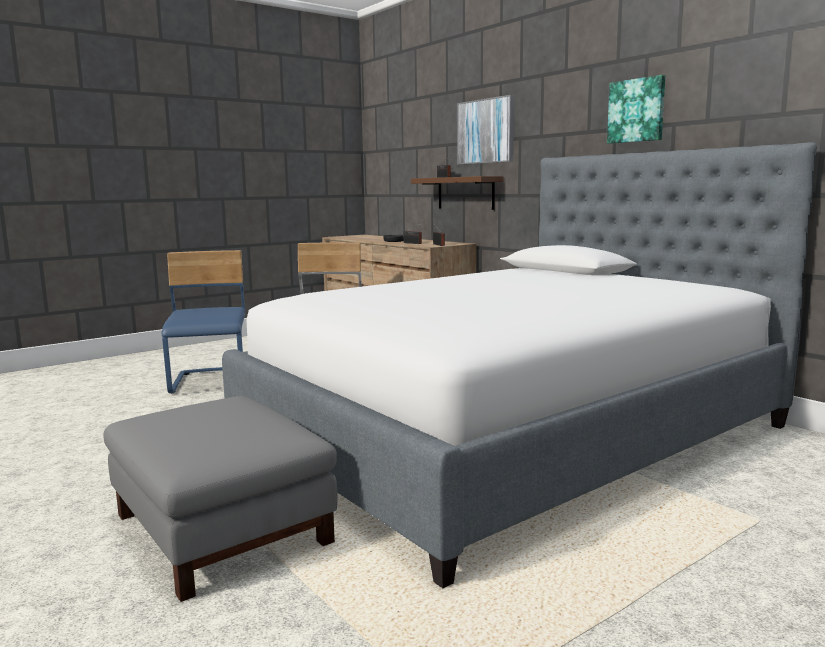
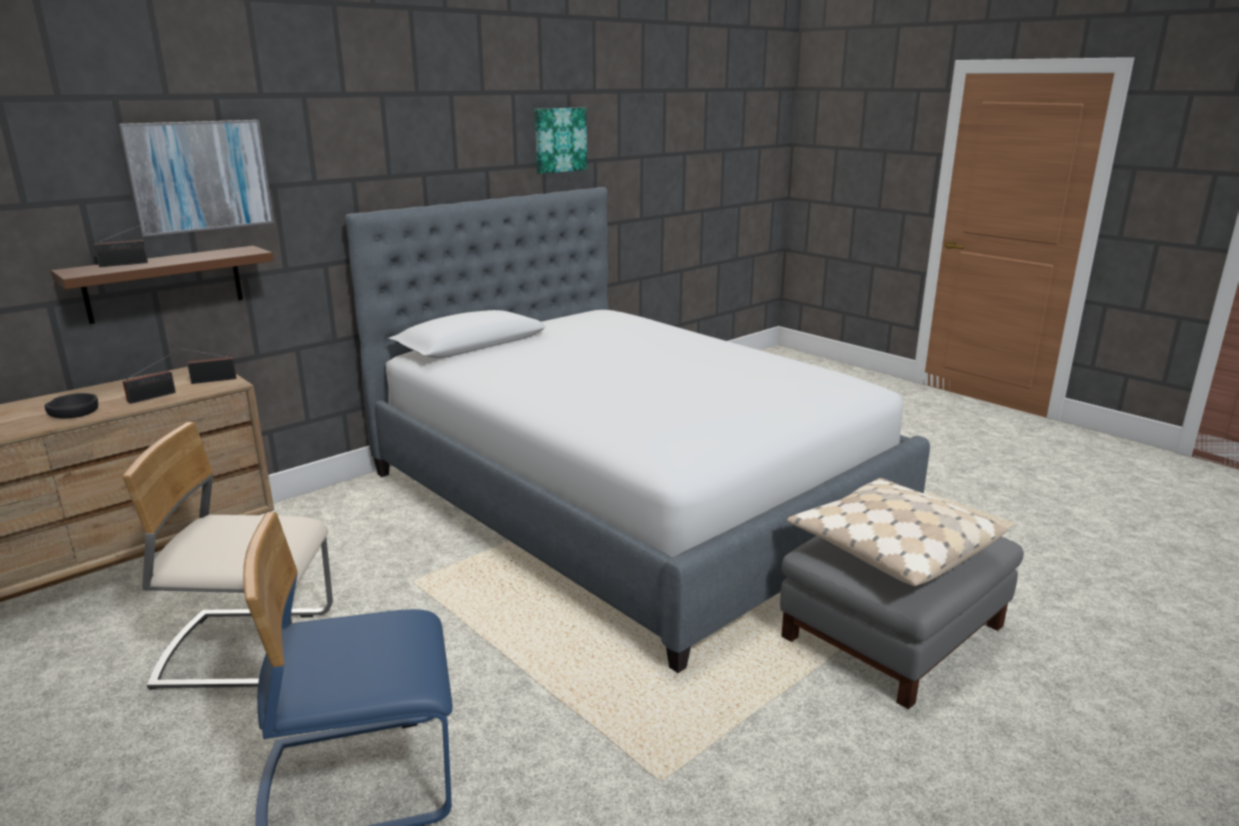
camera: 95 degrees left, 10 degrees up
(203, 415) = (892, 548): none -> beige pillow
(637, 110) = (451, 154): picture -> picture (559, 140)

